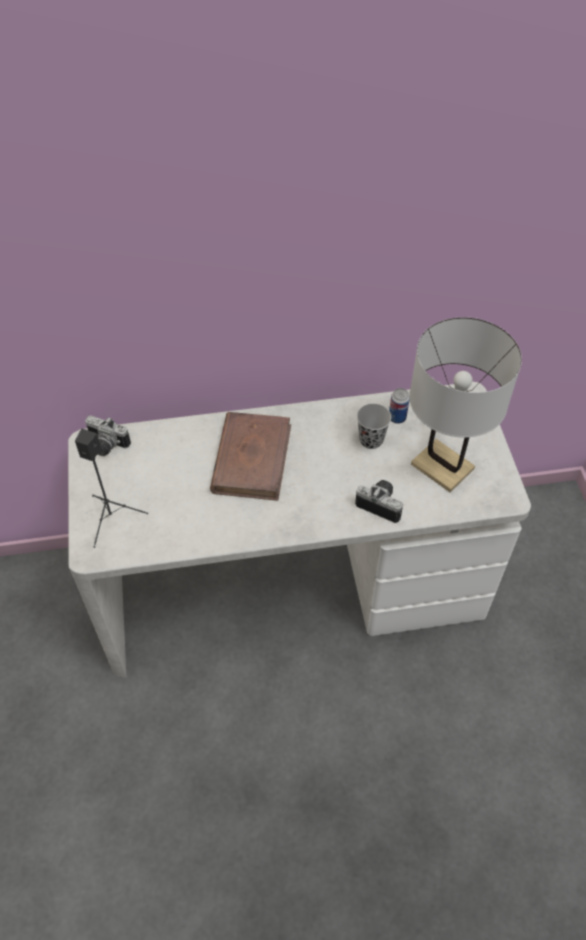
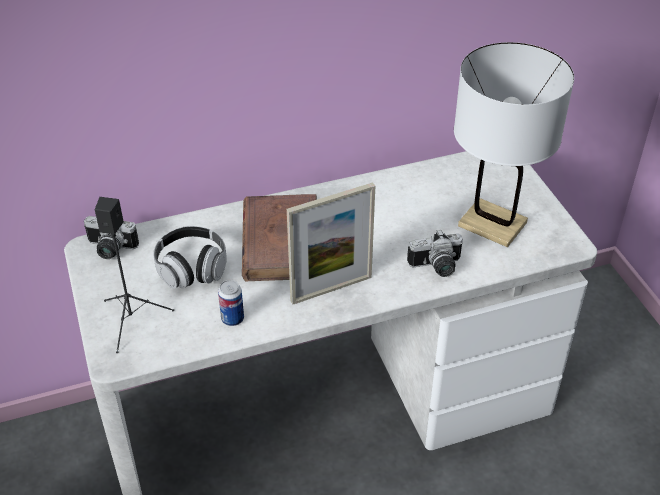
camera: 10 degrees left, 10 degrees down
(170, 474) = (192, 268): none -> headphones
(284, 512) = (331, 289): none -> picture frame
(371, 440) = (408, 208): black cup -> none
(381, 504) = (436, 267): camera -> camera turned 150 degrees clockwise
(397, 418) = (431, 184): can -> can (232, 319)

